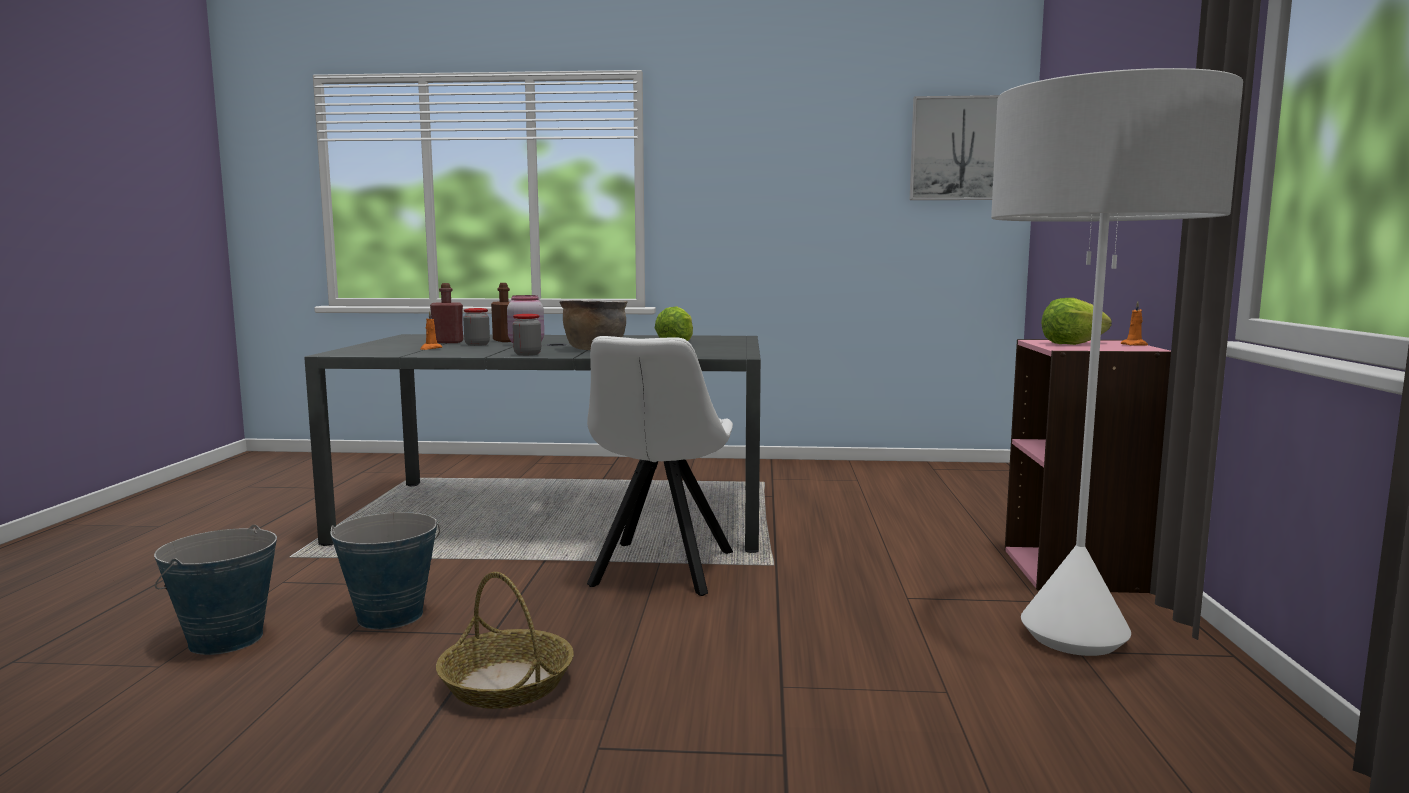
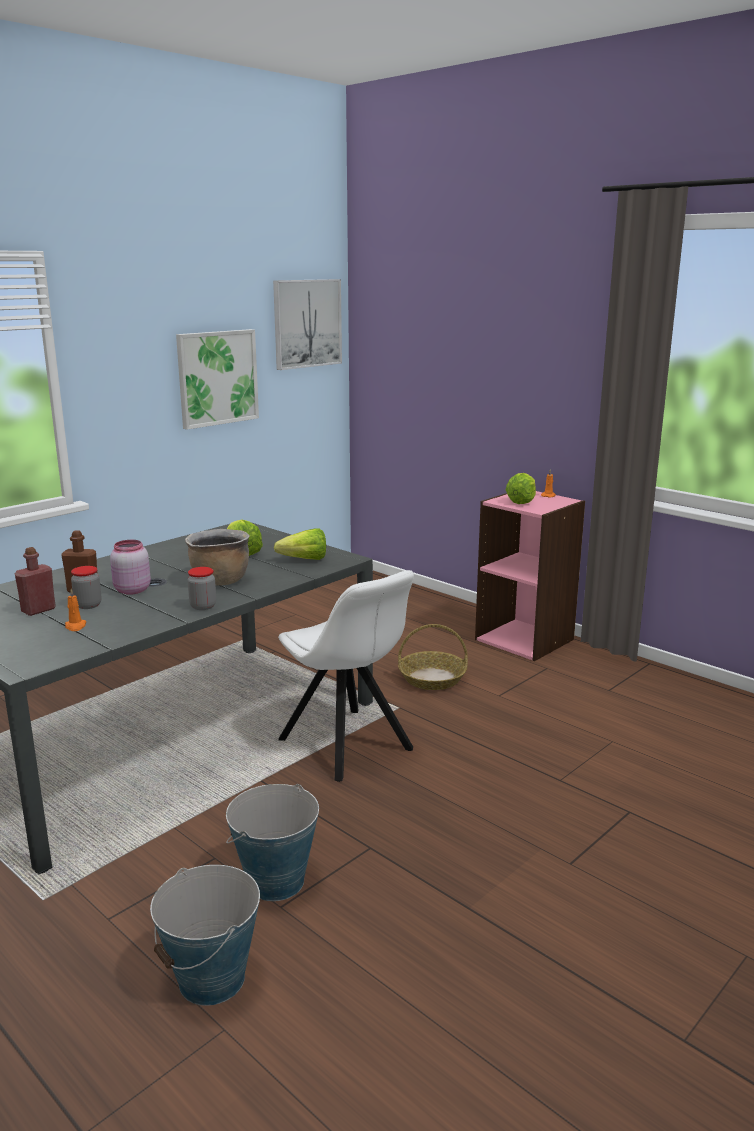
camera: 50 degrees left, 10 degrees up
(507, 684) = (457, 867): basket -> basket (432, 678)
(697, 351) = (300, 560): none -> lettuce
(824, 202) = (217, 378): none -> picture
(1073, 638) = (595, 683): white floor lamp -> none

